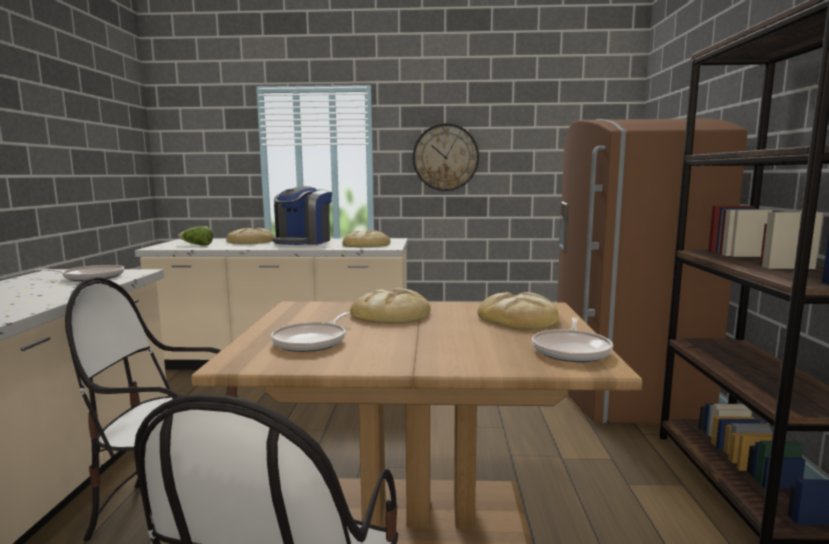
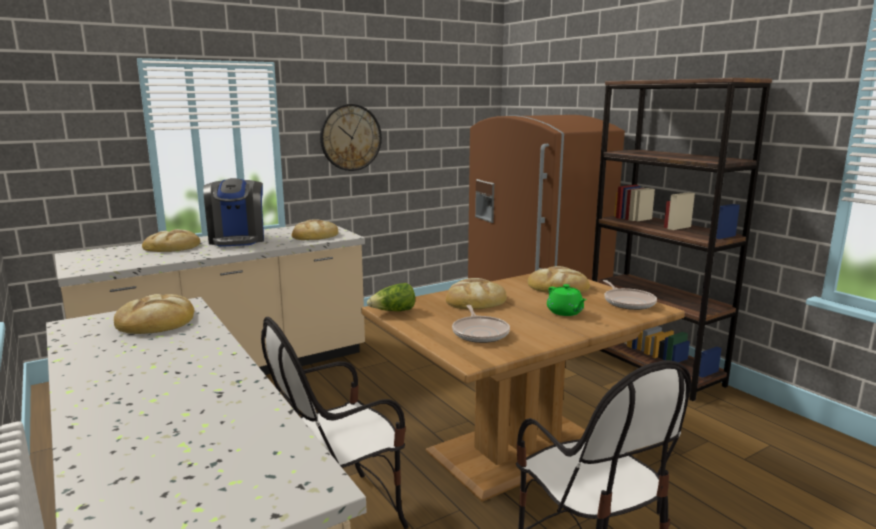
camera: 35 degrees left, 5 degrees up
(90, 277) = (156, 320): frying pan -> bread
(197, 245) = (121, 260): lettuce -> lettuce (393, 311)
(457, 343) = (565, 312): none -> green teapot

